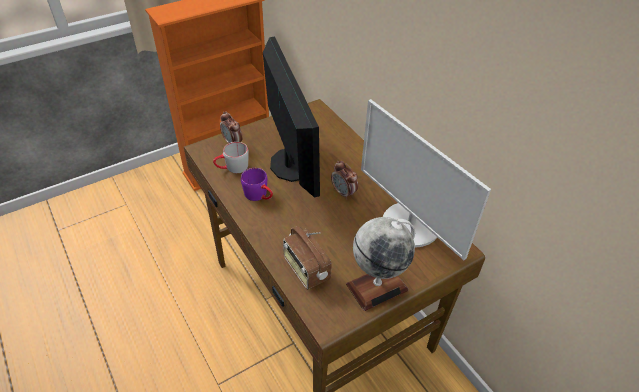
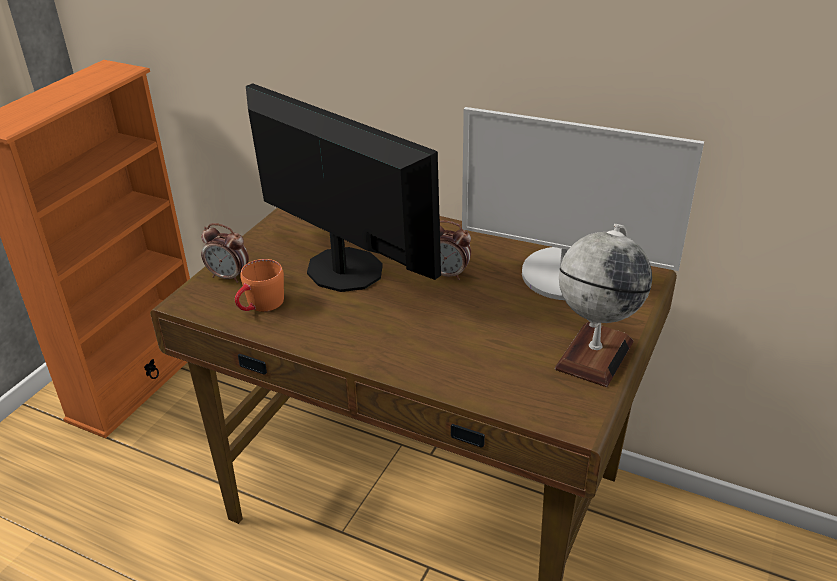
camera: 30 degrees left, 10 degrees down
(232, 168) = (260, 306): grey mug -> orange mug
(259, 195) = (336, 322): purple mug -> none
(305, 269) = (488, 377): radio -> none

